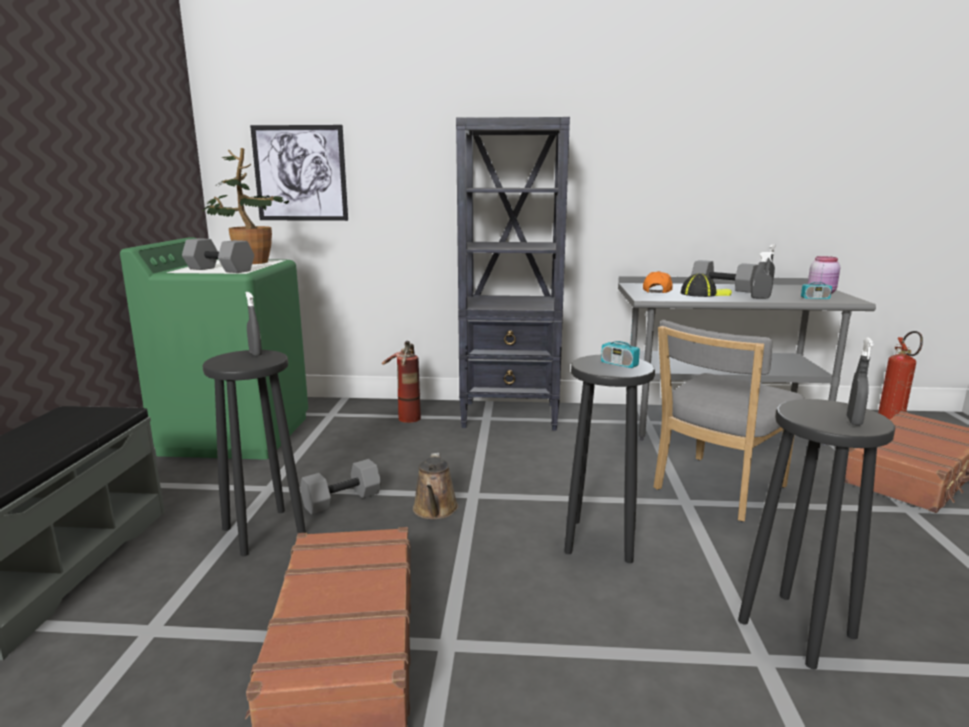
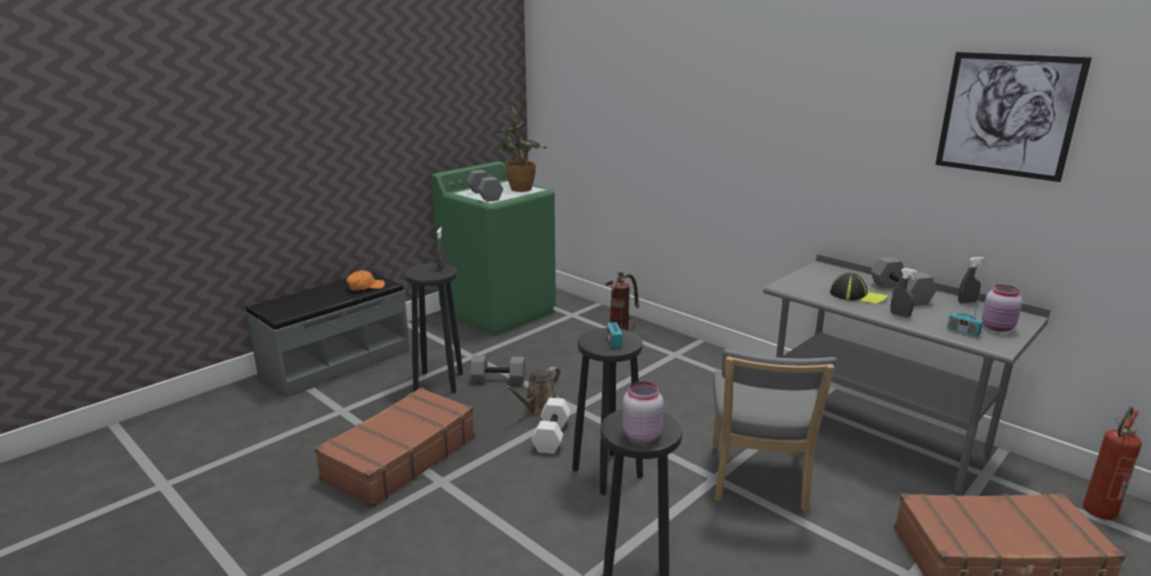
camera: 40 degrees right, 5 degrees up
(300, 173) = (583, 117): picture -> picture (1007, 115)
(491, 531) = (550, 435): none -> white dumbbell
(511, 416) = (697, 359): black bookcase -> none
(657, 291) = (819, 280): orange cap -> orange cap (365, 287)
(715, 490) = (757, 481): grey chair -> grey chair turned 75 degrees counterclockwise
(854, 421) = (640, 435): grey spray bottle -> pink jar

